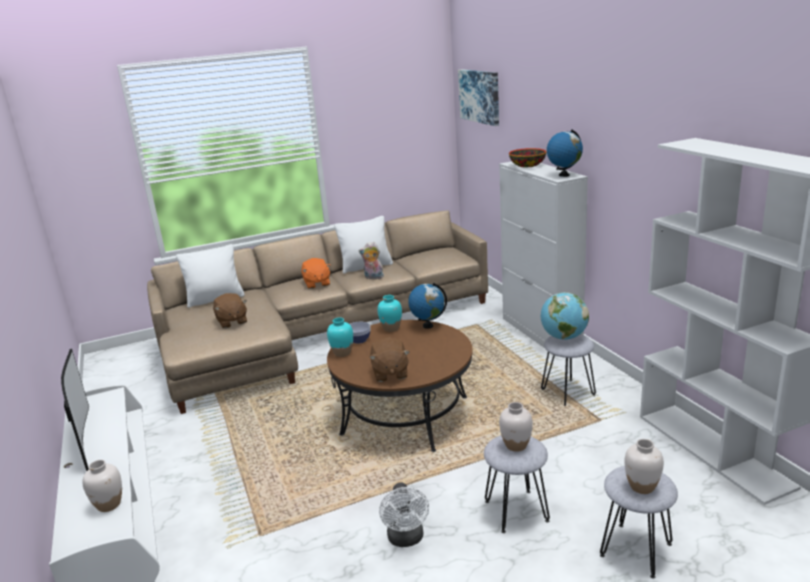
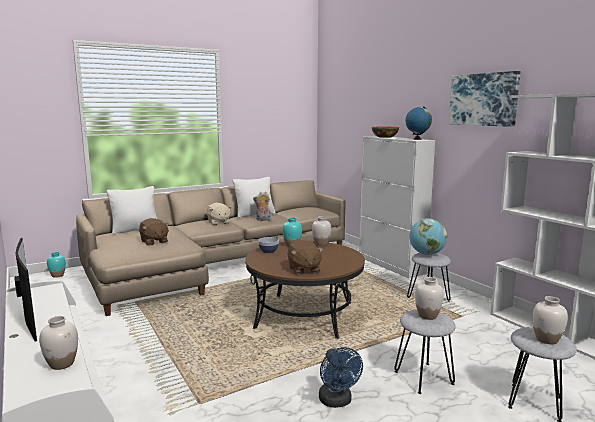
camera: 10 degrees left, 10 degrees down
(316, 283) = (218, 222): orange plush toy -> beige plush toy
(342, 353) = (257, 258): turquoise vase -> turquoise vase (57, 275)
(406, 539) = (337, 402): white fan -> blue fan
(428, 325) = (321, 244): globe -> white vase
(480, 96) = (341, 97): picture -> picture (483, 99)

